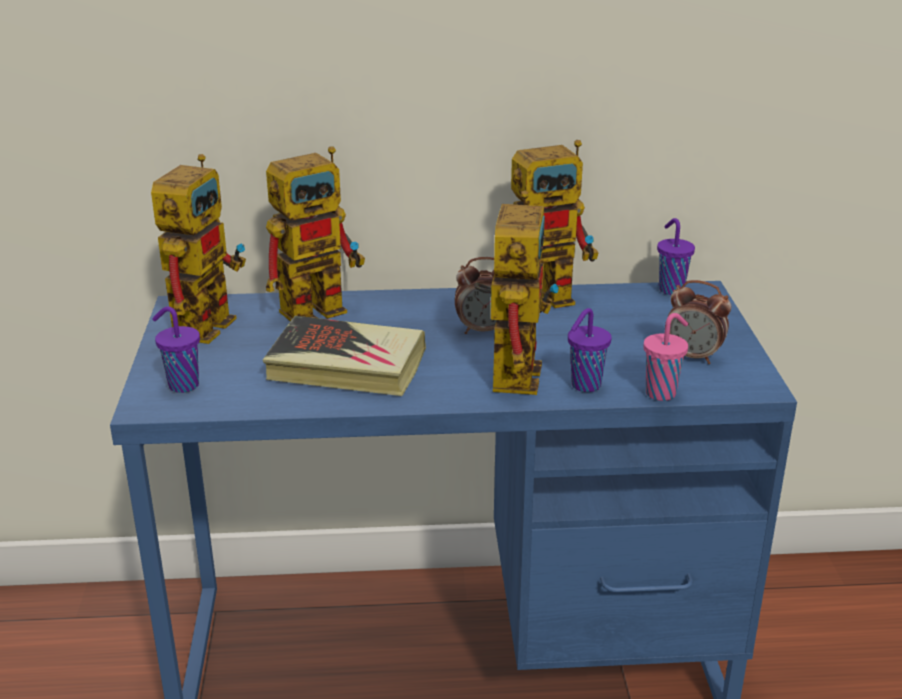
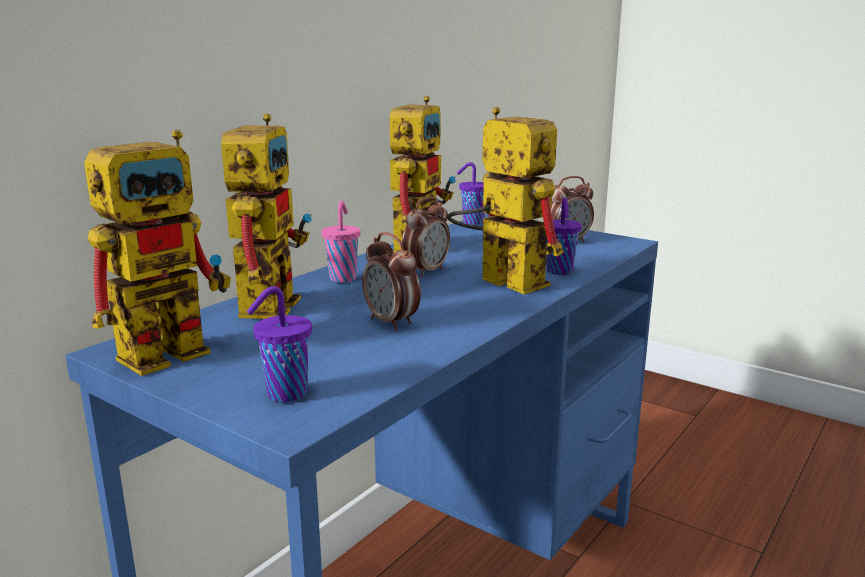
camera: 50 degrees left, 10 degrees down
(205, 320) = (177, 348): toy robot -> toy robot turned 75 degrees clockwise
(347, 366) = (391, 322): book -> alarm clock
(662, 393) = (602, 260): pink cup -> pink cup (343, 278)

